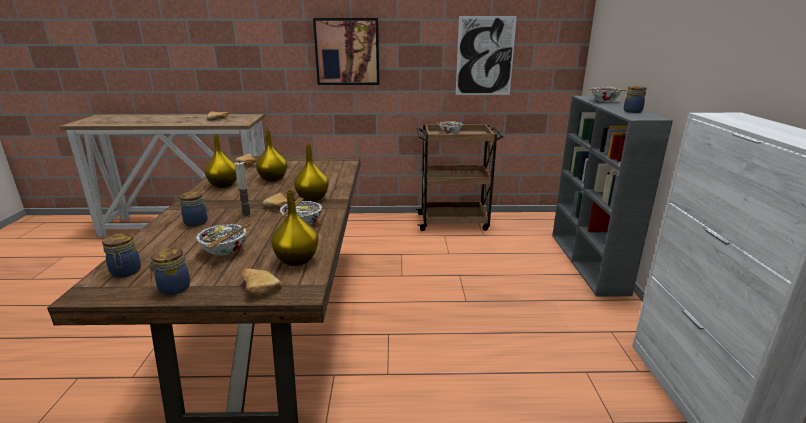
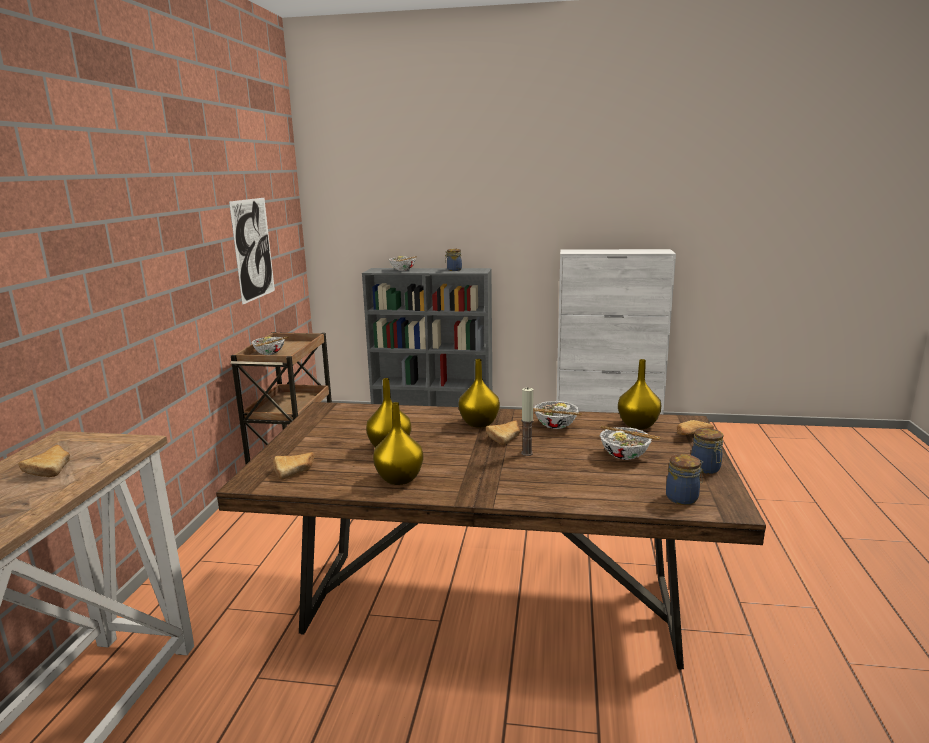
camera: 80 degrees left, 5 degrees down
(197, 222) = (547, 479): jar -> none
(347, 52) = (140, 272): picture -> none

